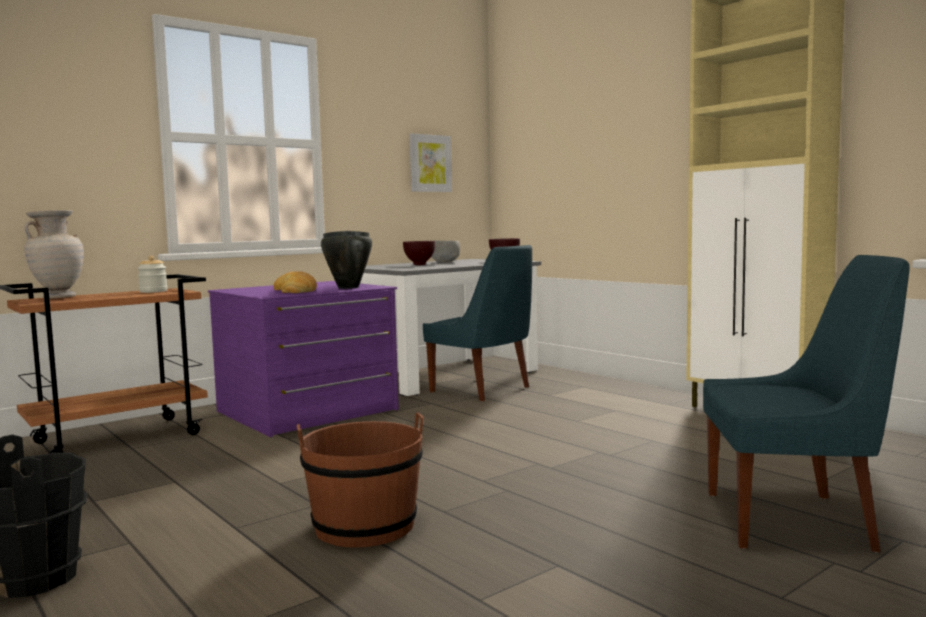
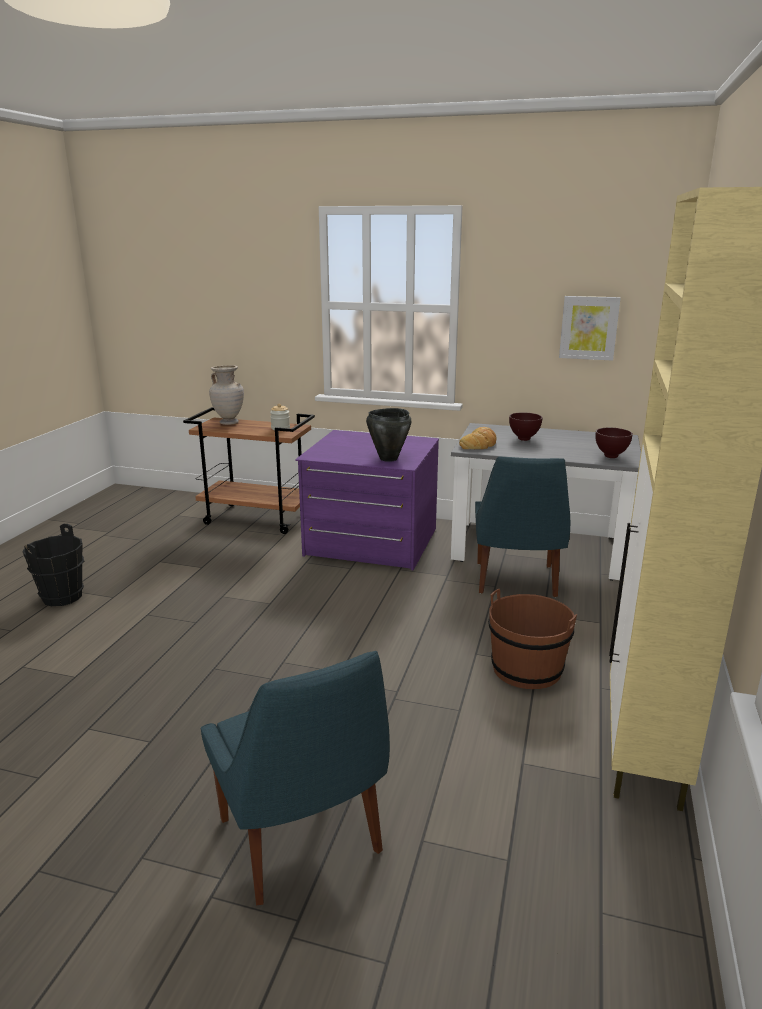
camera: 55 degrees right, 15 degrees up
(296, 291) = (349, 452): bread -> bread (479, 444)
(364, 526) = (172, 651): brown bucket -> brown bucket (526, 669)
(444, 262) = (563, 440): grey bowl -> none

